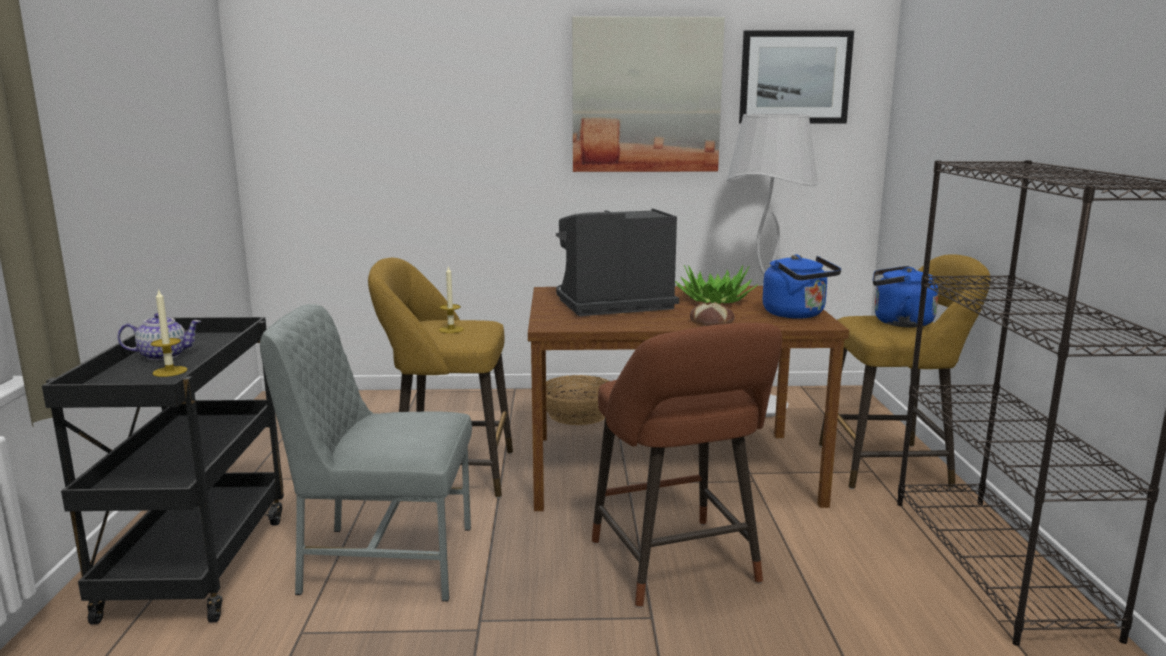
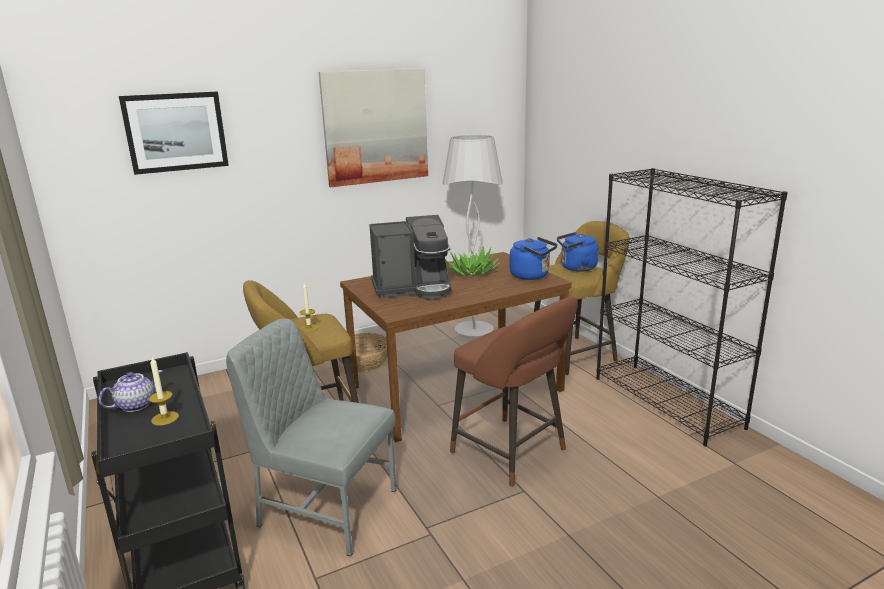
camera: 25 degrees left, 5 degrees up
(385, 560) = (325, 508): grey chair -> grey chair turned 45 degrees clockwise
(611, 305) = (413, 289): coffee machine -> coffee machine turned 150 degrees counterclockwise
(712, 322) = (491, 291): bread -> none
(794, 77) = (469, 107): picture -> picture (176, 132)

